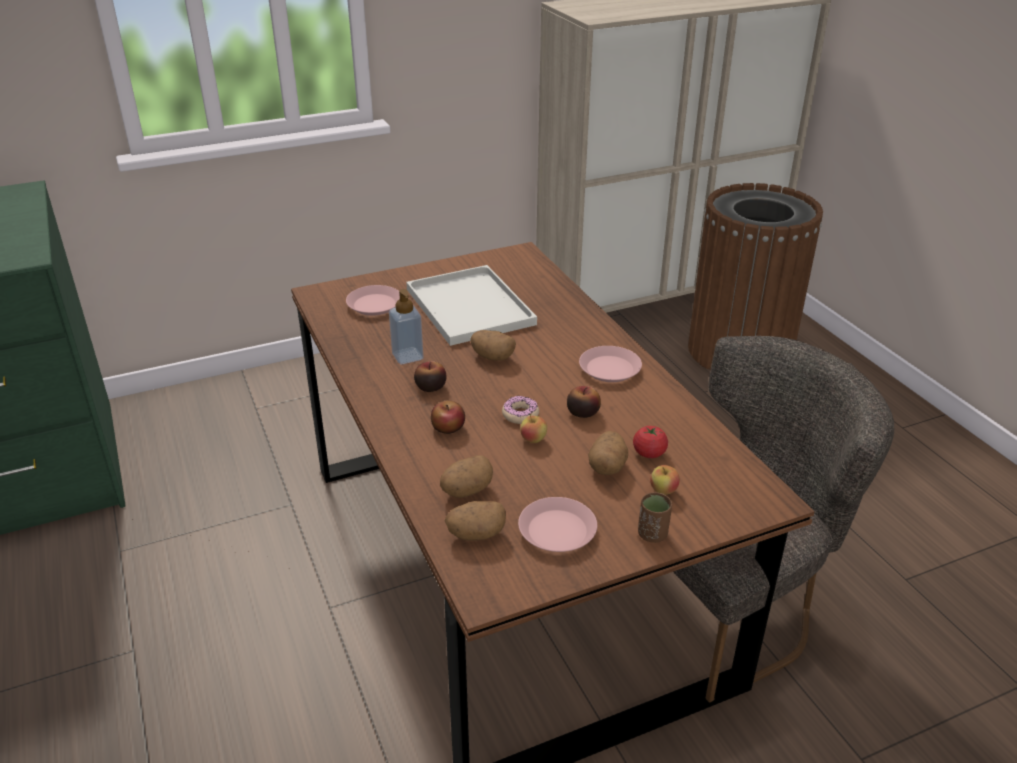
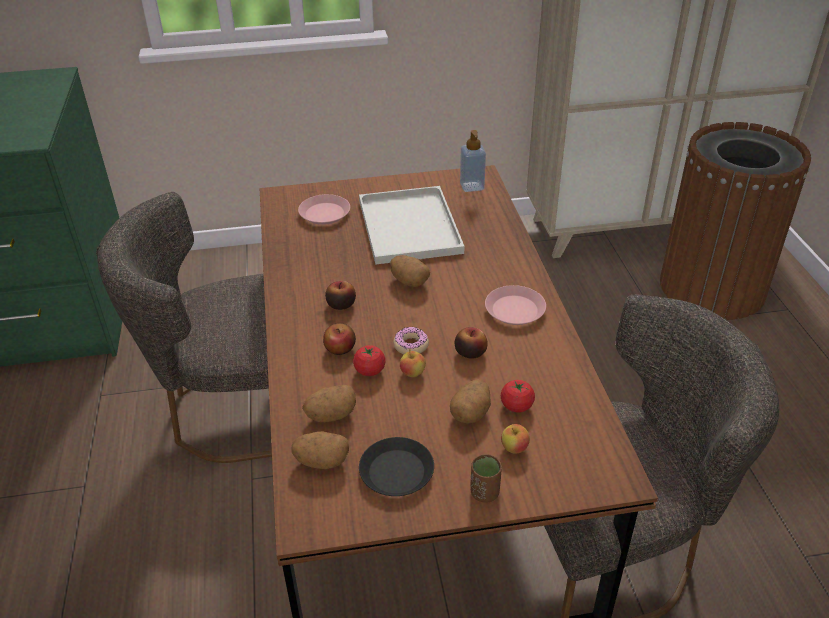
camera: 15 degrees right, 5 degrees up
(288, 541) = (236, 410): none -> grey chair
(407, 356) = (333, 270): soap dispenser -> soap dispenser (472, 186)
(488, 443) = (370, 370): none -> tomato
(557, 530) = (397, 471): pink plate -> black plate

